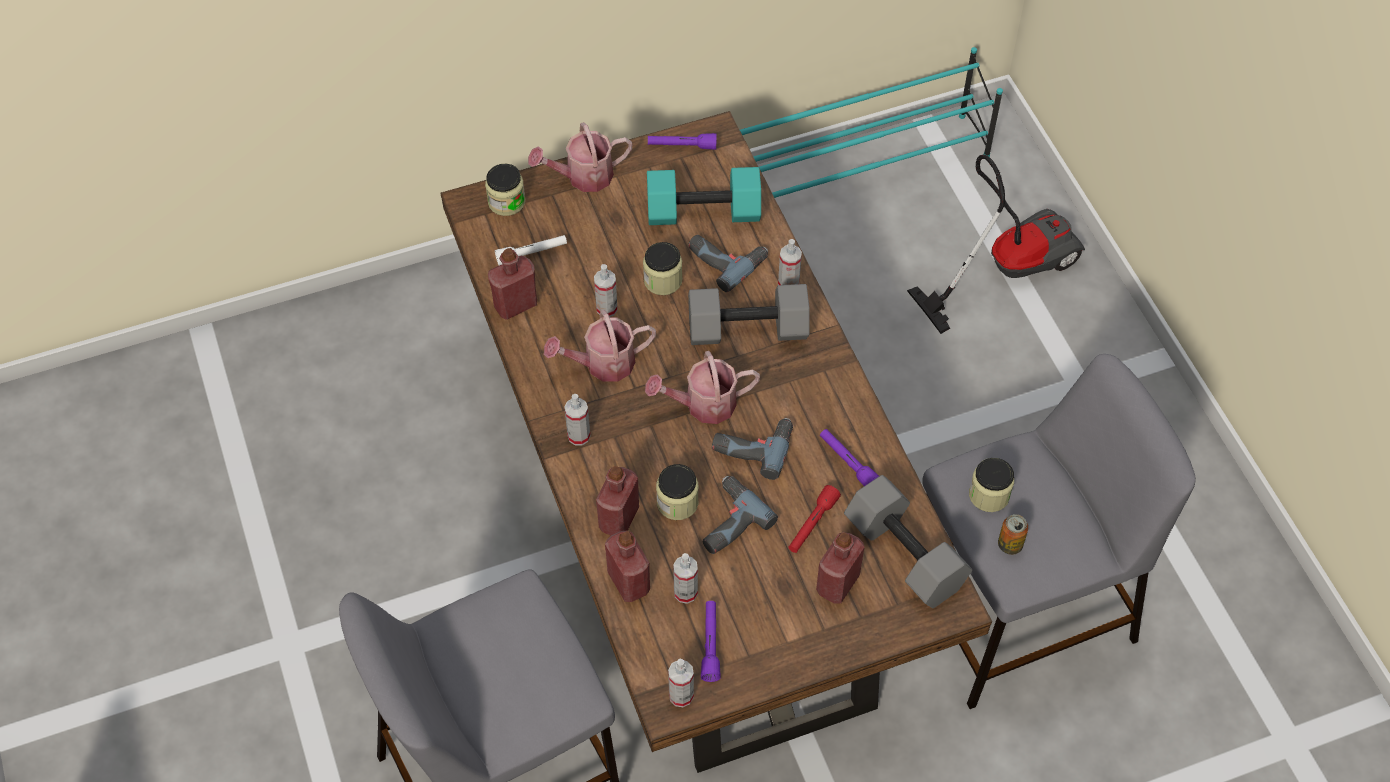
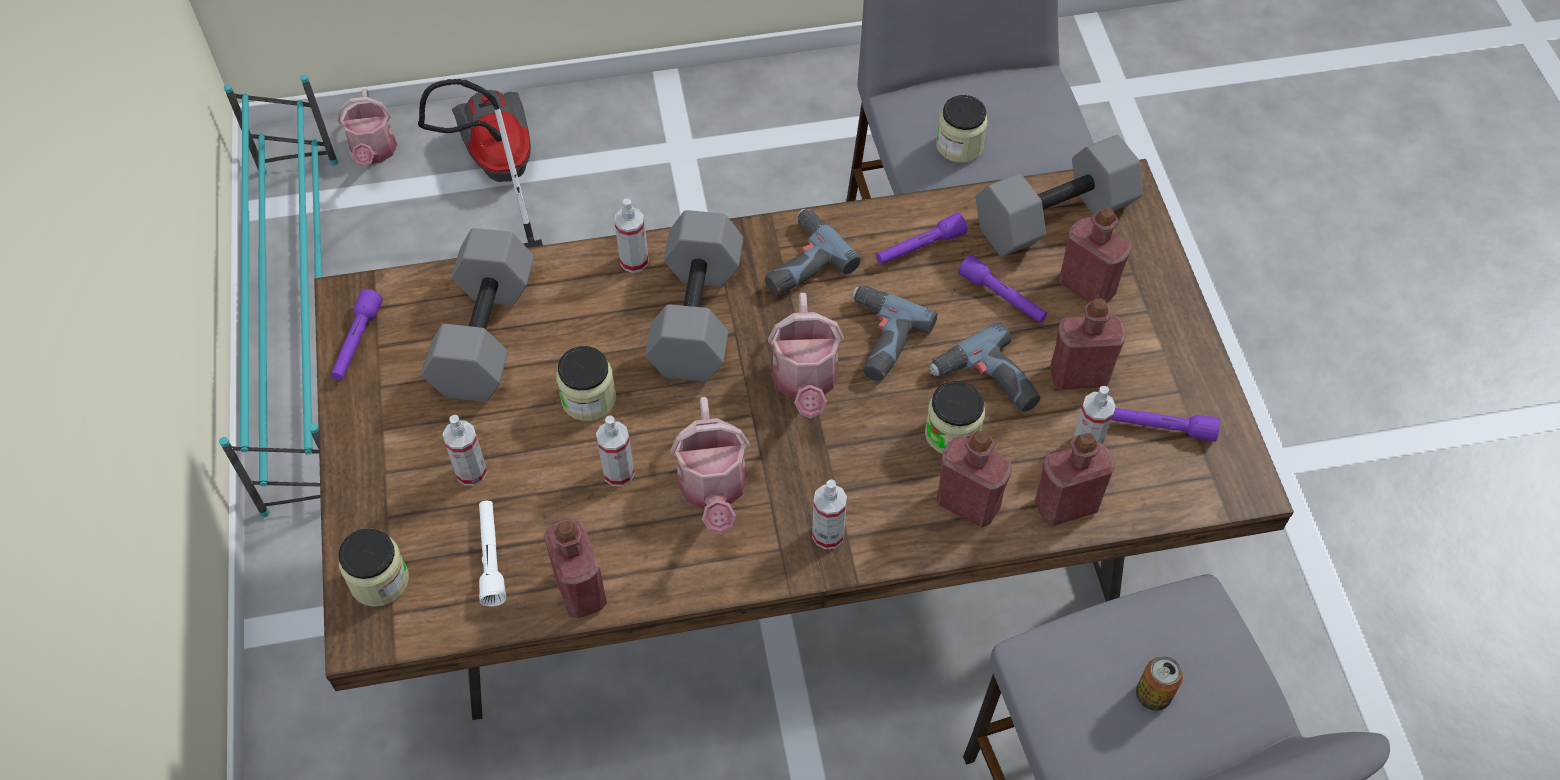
camera: 80 degrees left, 0 degrees up
(583, 177) = (367, 472): watering can -> watering can (373, 152)
(681, 695) = (1232, 470): spray bottle -> spray bottle (471, 472)
(704, 210) = (482, 333): turquoise dumbbell -> grey dumbbell
(726, 258) = (573, 321): power drill -> power drill (799, 261)
(748, 583) = (1079, 375): none -> red bottle
(812, 524) = (1002, 297): red flashlight -> purple flashlight
(1010, 545) = (1026, 141): can -> can (1153, 695)

